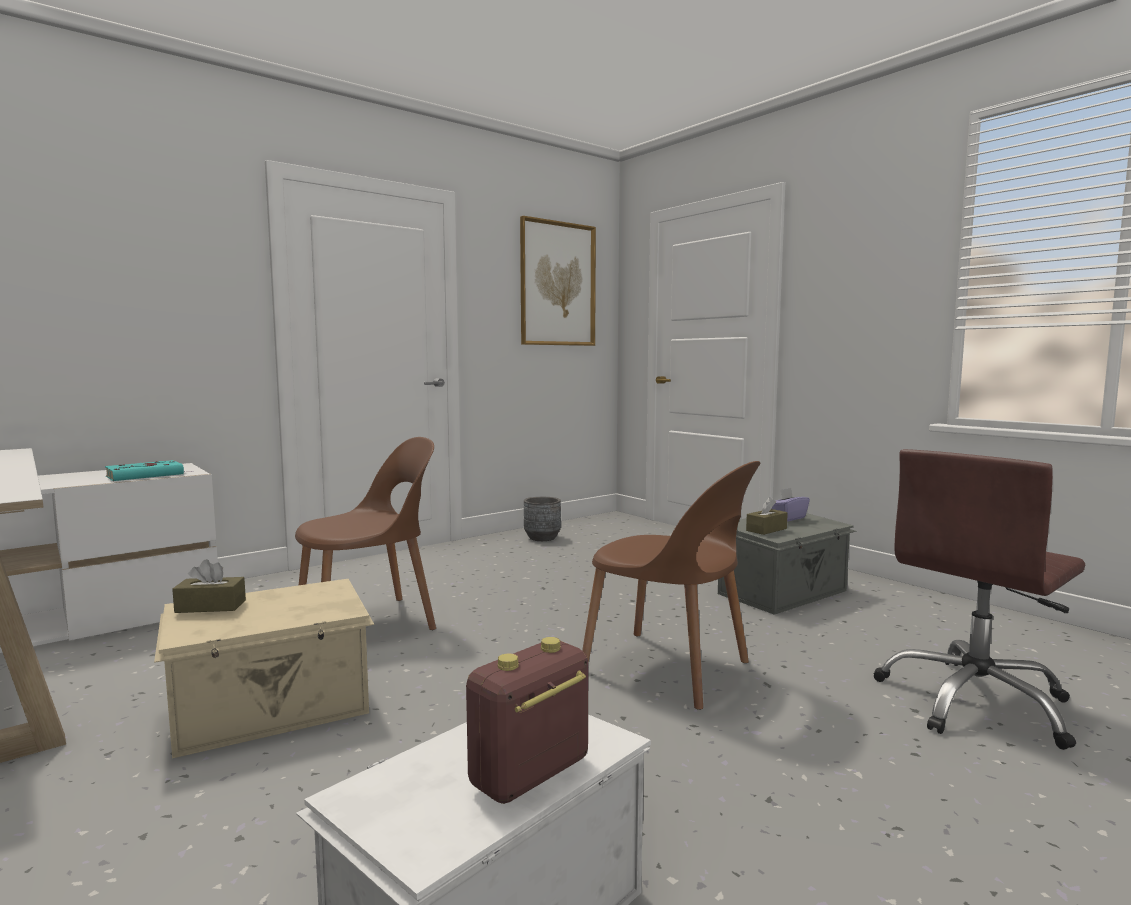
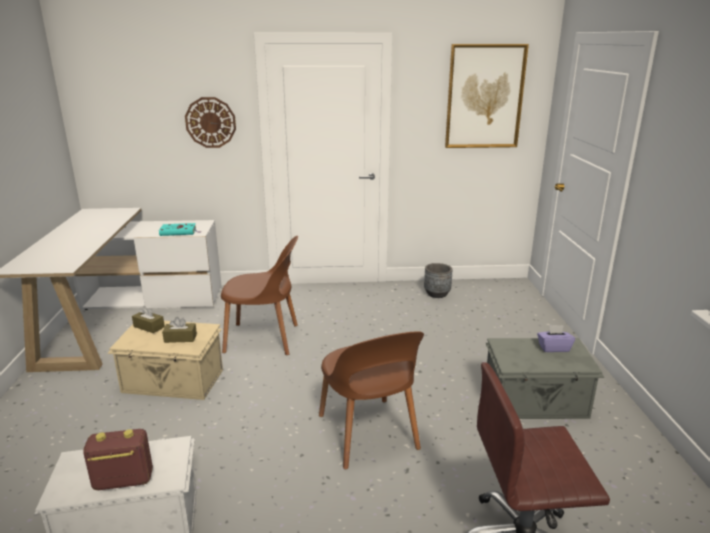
camera: 35 degrees right, 15 degrees up
(187, 292) = (210, 122): none -> wall clock
(766, 529) = (514, 356): brown tissue box -> brown tissue box (180, 338)

